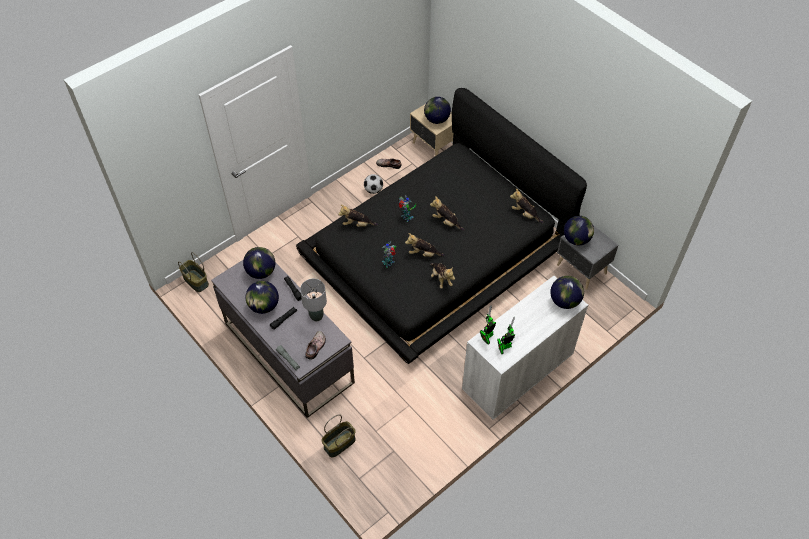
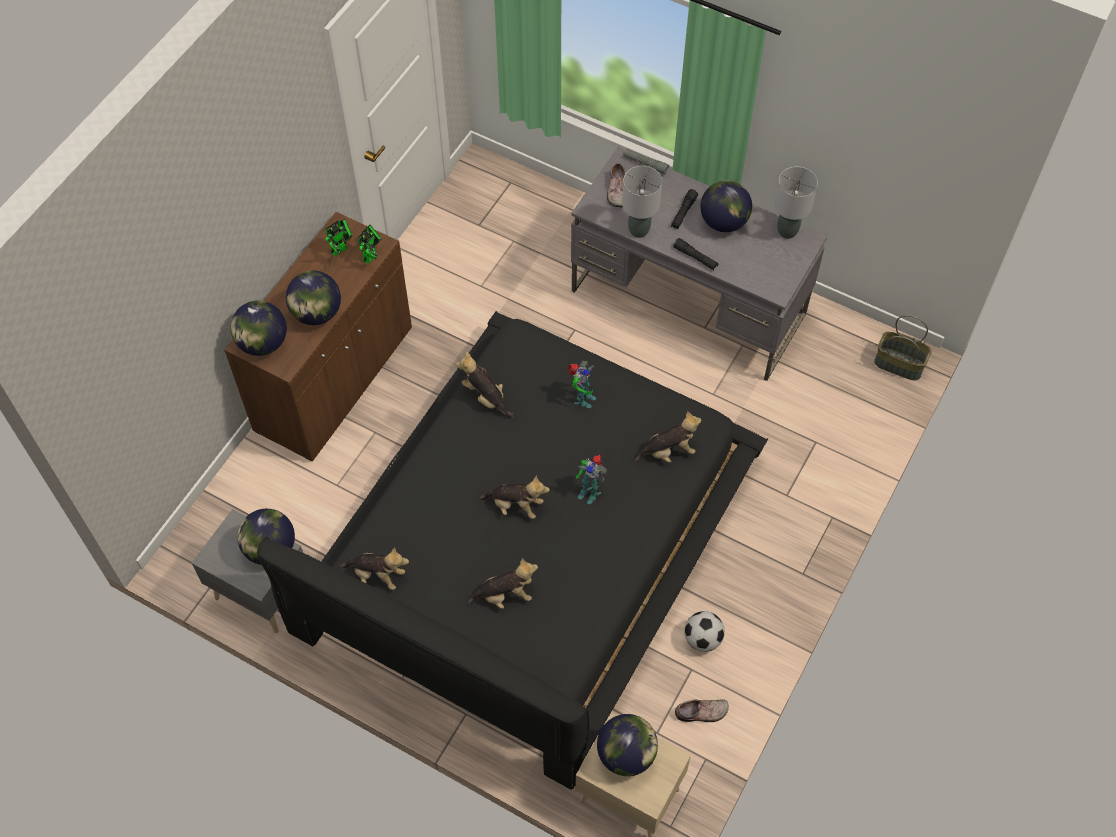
camera: 160 degrees right, 5 degrees up
(231, 289) = (787, 231): none -> grey table lamp
(261, 272) = (760, 269): globe -> globe (317, 313)
(339, 444) = (554, 212): basket -> none
(423, 254) = (531, 432): plush toy -> plush toy (505, 595)
(517, 371) = (334, 379): white cabinet -> brown cabinet

